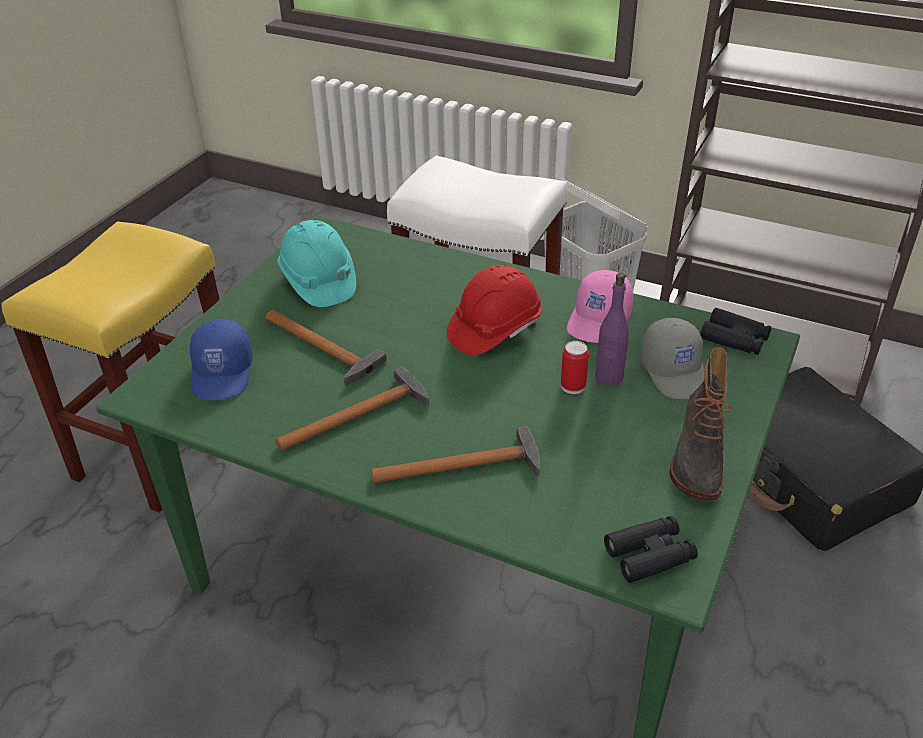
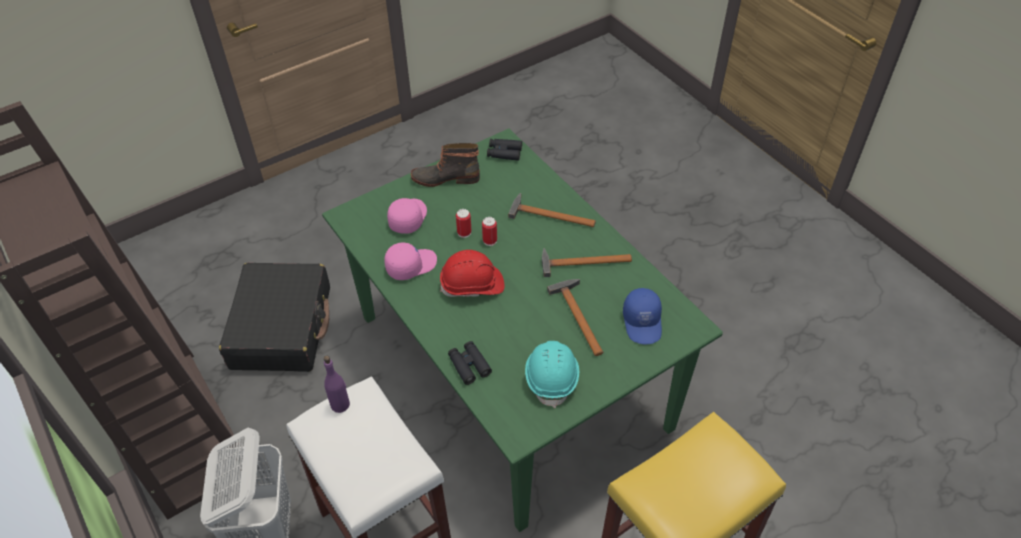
camera: 150 degrees left, 10 degrees up
(223, 373) = (643, 322): blue cap -> blue cap turned 150 degrees clockwise
(524, 390) = (490, 240): none -> can
(609, 377) = (442, 229): purple bottle -> purple bottle (340, 404)
(676, 372) = (407, 218): grey cap -> pink cap
(697, 457) = (445, 177): boot -> boot turned 135 degrees counterclockwise
(734, 339) = (357, 223): black binoculars -> black binoculars (469, 365)

